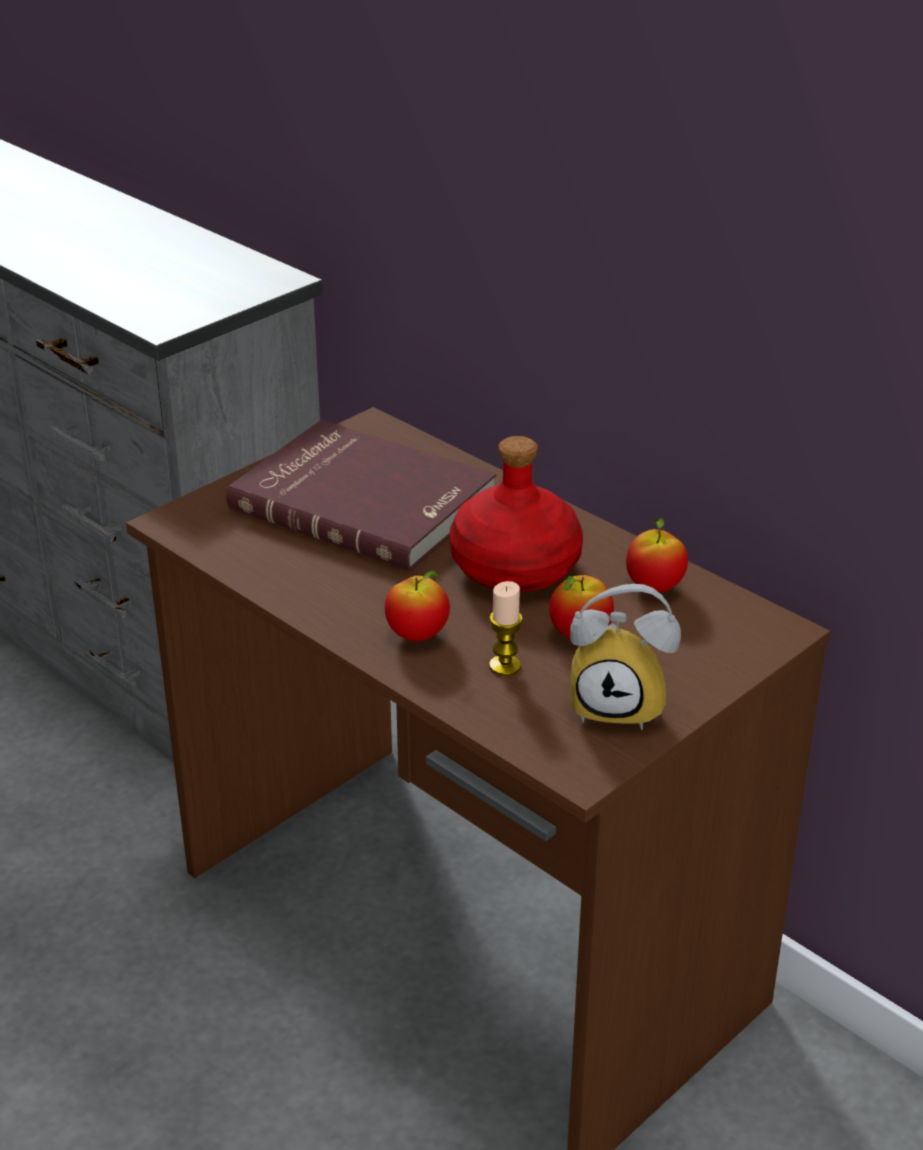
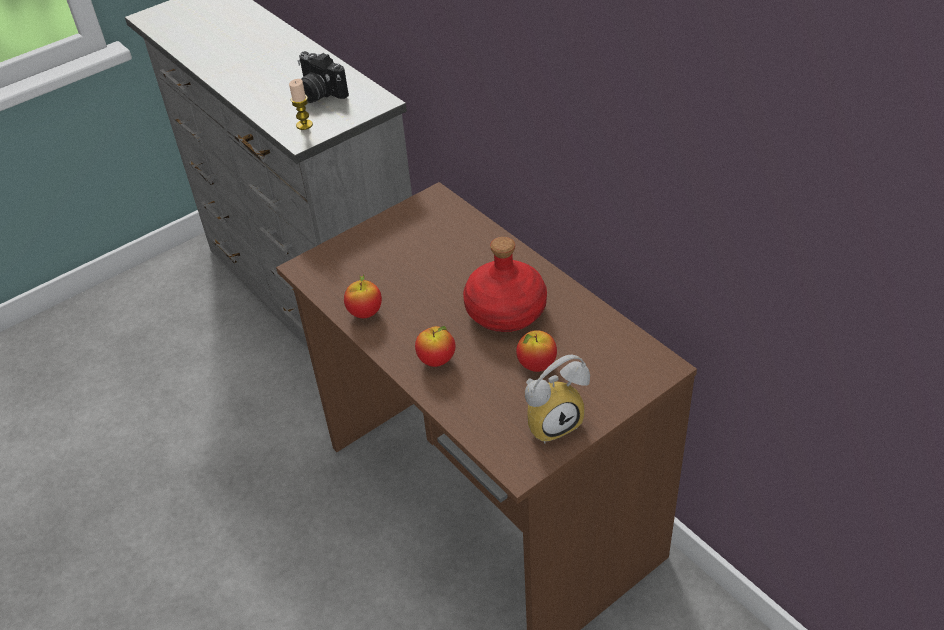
camera: 10 degrees right, 10 degrees up
(180, 270) = (319, 93): none -> camera
(365, 501) = (422, 255): red book -> none
(505, 666) = (486, 386): candle -> candle (304, 125)
(621, 705) = (553, 420): alarm clock -> alarm clock turned 45 degrees counterclockwise
(654, 587) = (590, 330): apple -> apple (365, 313)

